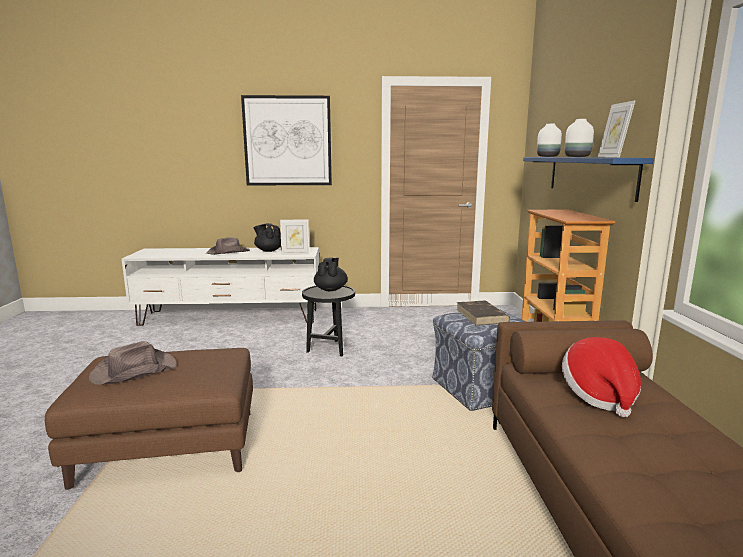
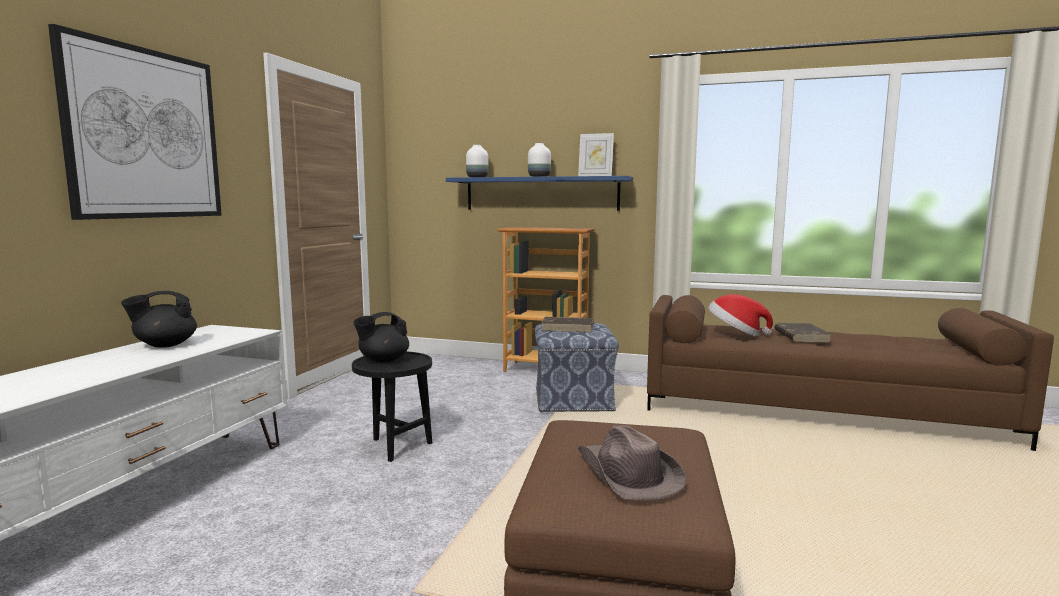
camera: 70 degrees left, 5 degrees down
(228, 252) = (103, 366): brown hat -> none
(295, 254) = (236, 335): picture frame -> none
(331, 289) = (383, 360): black teapot -> black teapot turned 60 degrees counterclockwise
(669, 446) = (801, 336): none -> brown book

